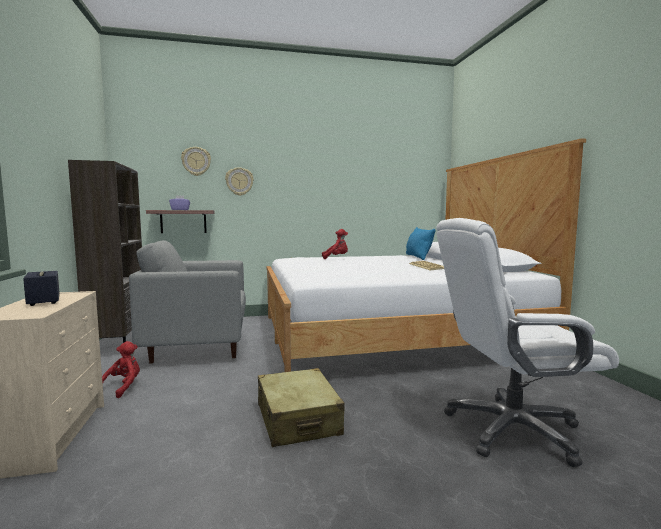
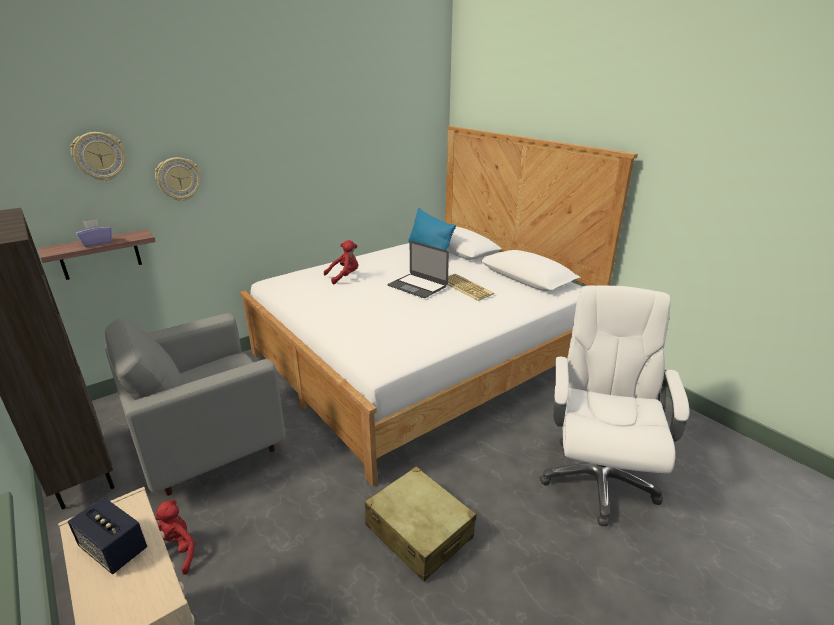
camera: 25 degrees left, 20 degrees up
(386, 263) = (417, 286): none -> laptop
(511, 430) = (597, 477): white office chair -> white office chair turned 135 degrees clockwise

